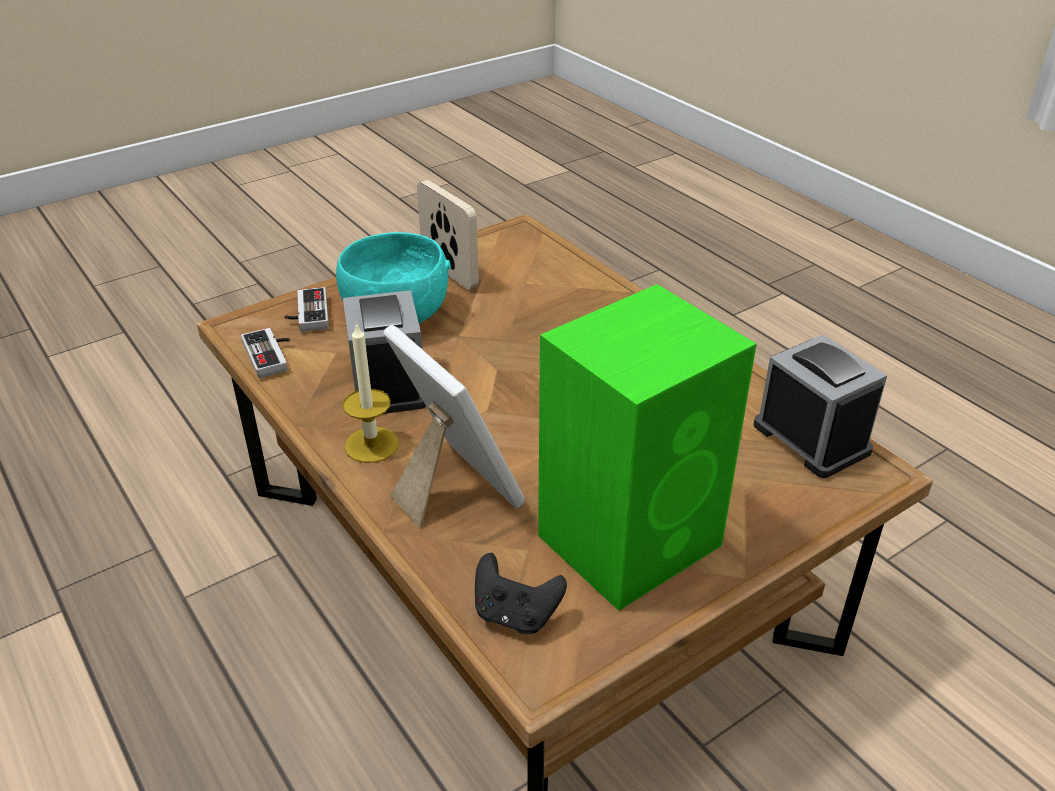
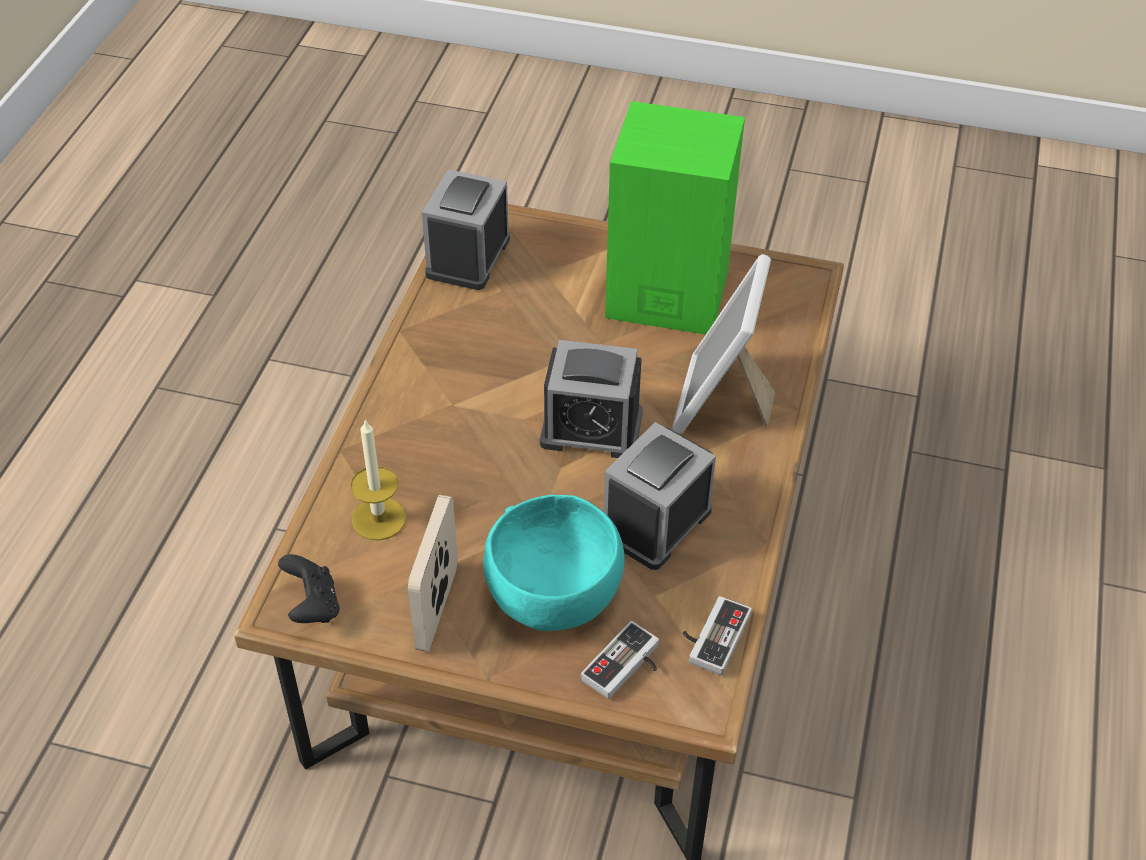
camera: 130 degrees left, 10 degrees up
(371, 445) = (733, 477): candle -> candle (379, 519)
(515, 402) = (591, 429): none -> alarm clock
(515, 614) = (784, 307): black game controller -> black game controller (313, 606)

